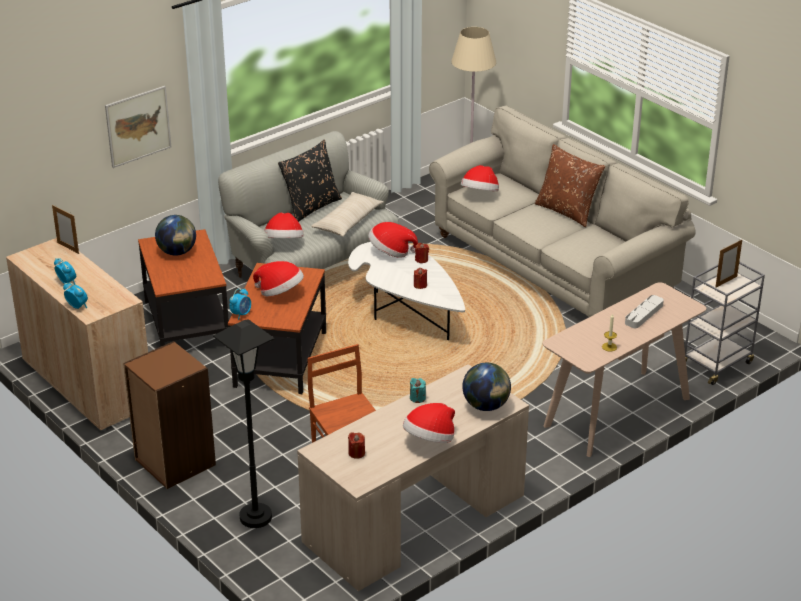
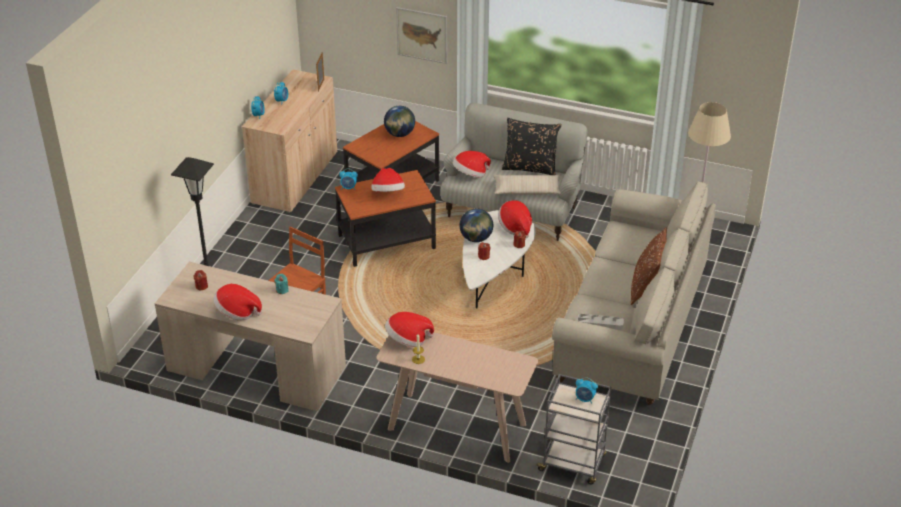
camera: 60 degrees right, 5 degrees up
(174, 462) = (242, 244): brown bookcase -> none
(480, 194) = (621, 234): hat -> hat (407, 340)
(486, 406) = (295, 324): globe -> globe (476, 238)
(644, 314) = (480, 364): grey tray -> grey tray (600, 324)
(726, 282) = (585, 399): picture frame -> alarm clock

